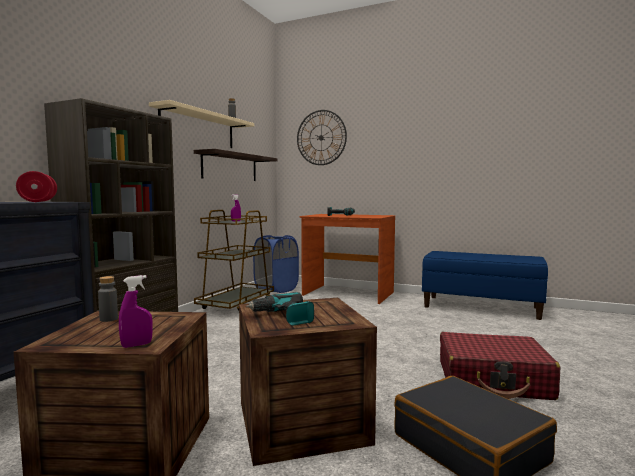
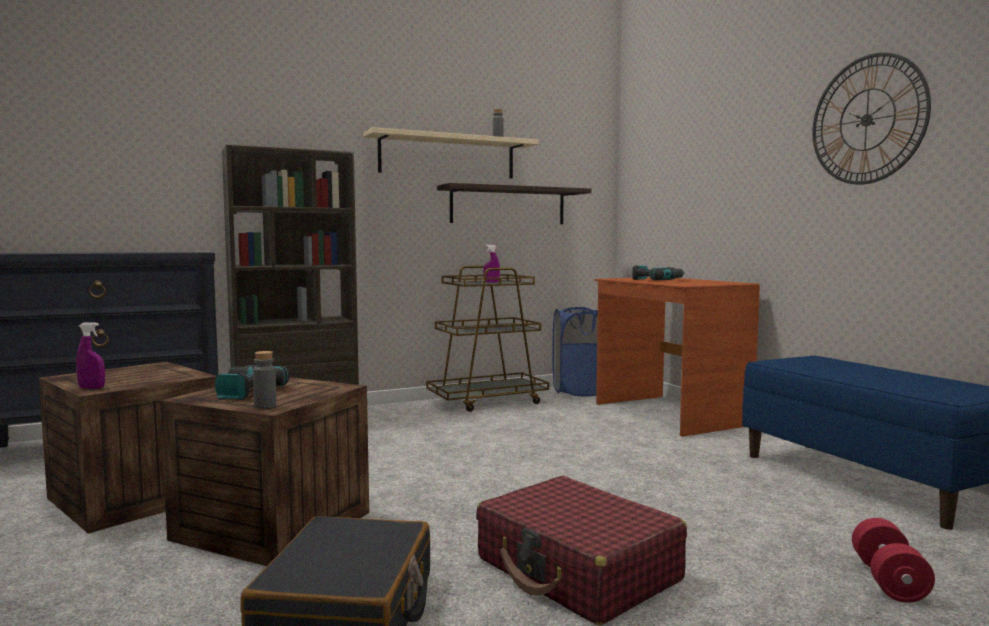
camera: 40 degrees right, 0 degrees up
(38, 201) = (183, 252): red dumbbell -> red dumbbell (889, 581)
(108, 319) = (147, 368): grey bottle -> grey bottle (265, 406)
(321, 137) = (669, 149): wall clock -> wall clock (867, 120)

